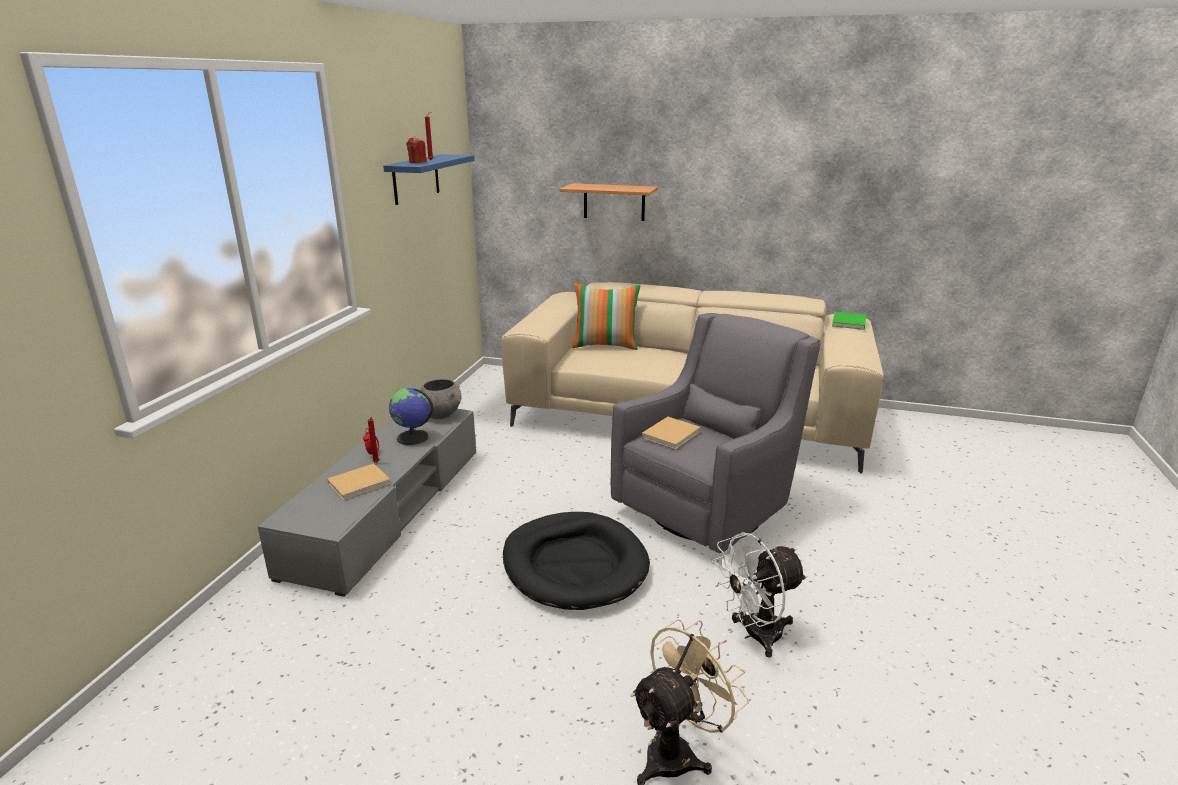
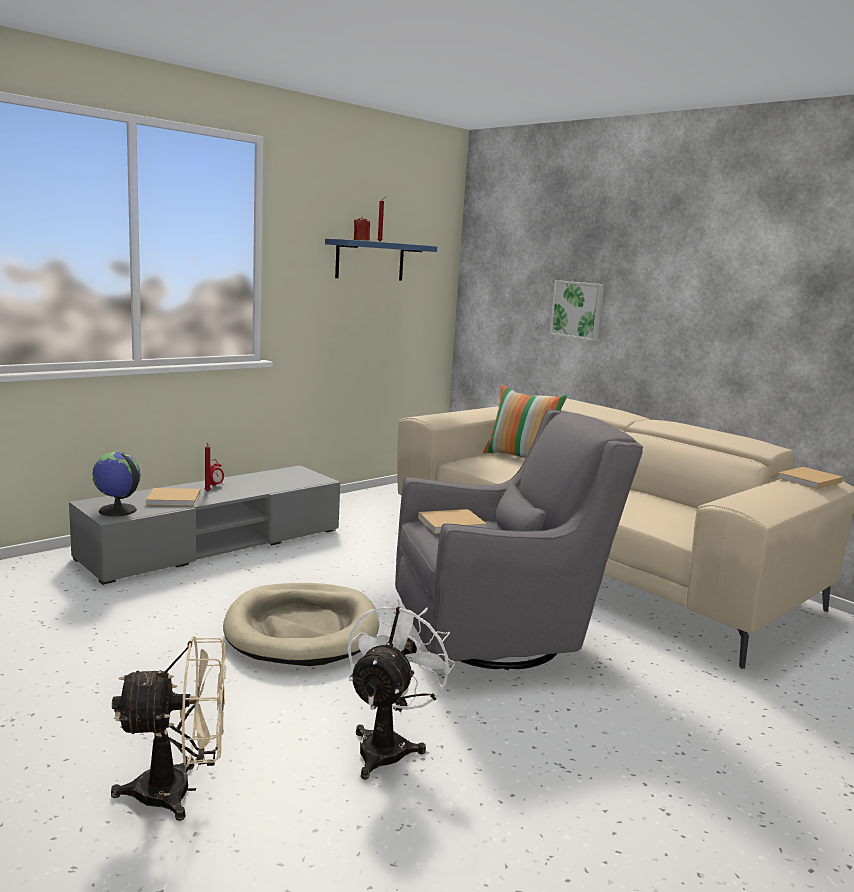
camera: 30 degrees right, 10 degrees down
(412, 438) = (261, 485): globe -> globe (117, 510)
(441, 414) = (309, 477): grey bowl -> none
(574, 565) = (302, 629): black dog bed -> beige dog bed
(614, 202) = (578, 310): shelf -> picture
(754, 635) = (388, 745): white fan -> white fan turned 105 degrees clockwise
(848, 322) = (808, 480): green book -> beige book

